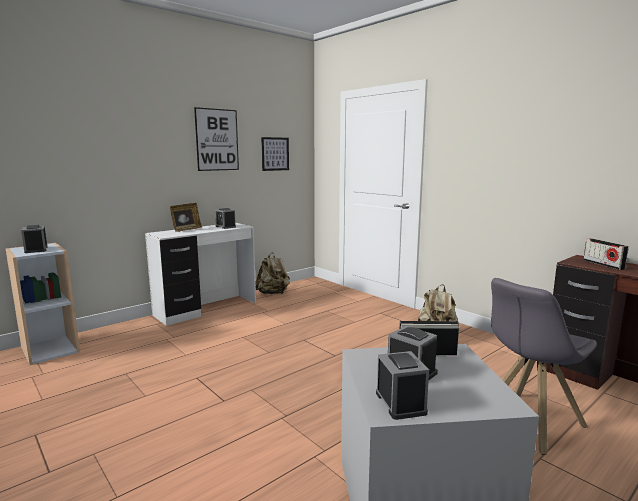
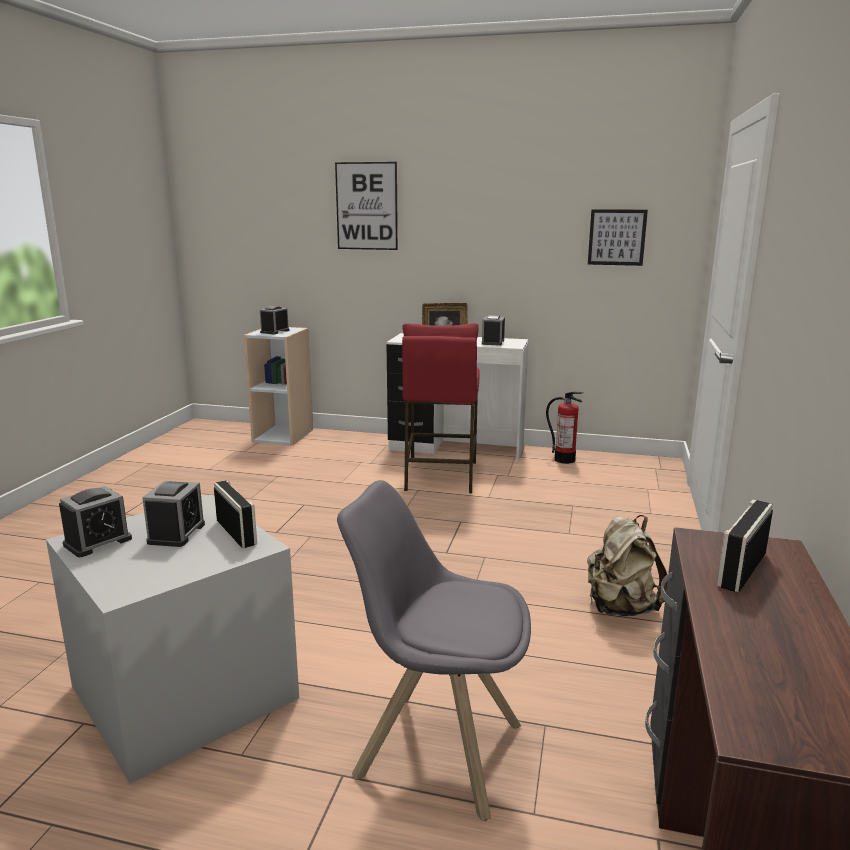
camera: 55 degrees right, 5 degrees up
(217, 140) = (512, 215): picture -> picture (366, 206)
(235, 325) = (440, 476): none -> red stool
(273, 293) = (564, 459): beige backpack -> fire extinguisher

